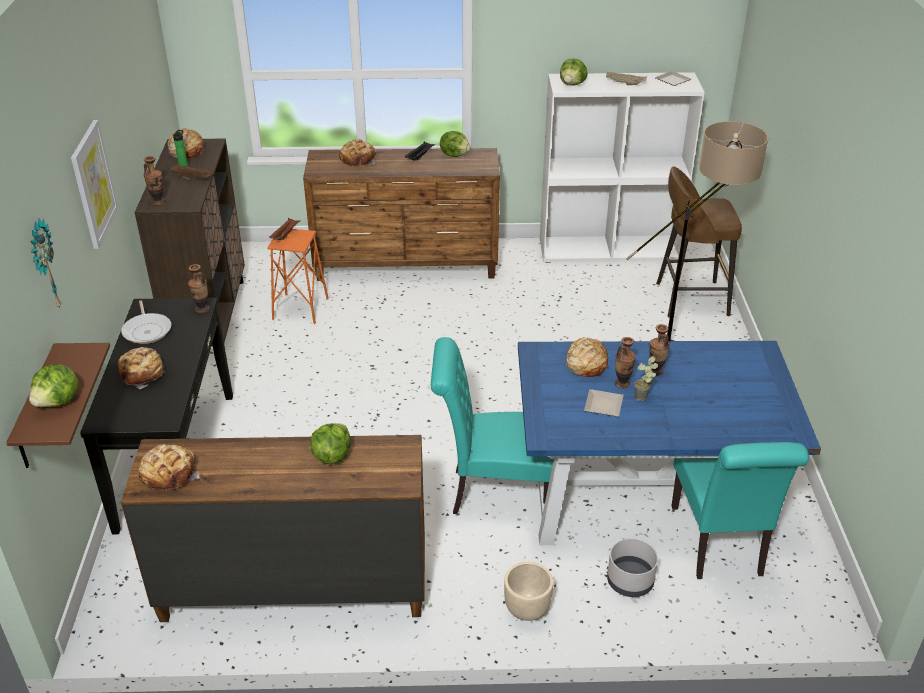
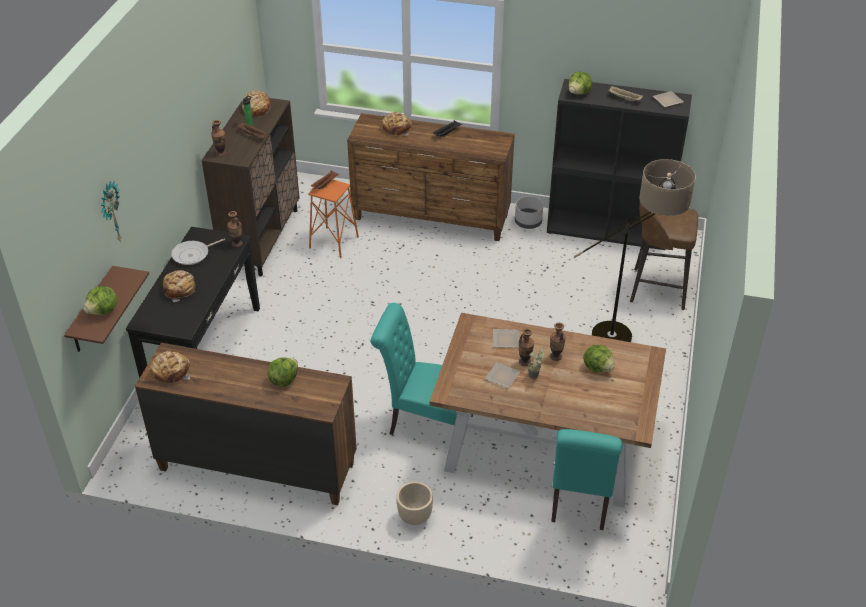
camera: 15 degrees right, 5 degrees up
(93, 184) = (164, 145): picture -> none
(147, 330) = (193, 255): frying pan -> frying pan turned 60 degrees clockwise
(455, 155) = (477, 135): lettuce -> lettuce (598, 367)
(586, 364) = (504, 340): bread -> plate
(609, 249) = (608, 229): white bookcase -> black bookcase
(630, 582) = (499, 513): grey planter -> grey planter (528, 222)
(644, 490) = (542, 445): blue dining table -> brown dining table

